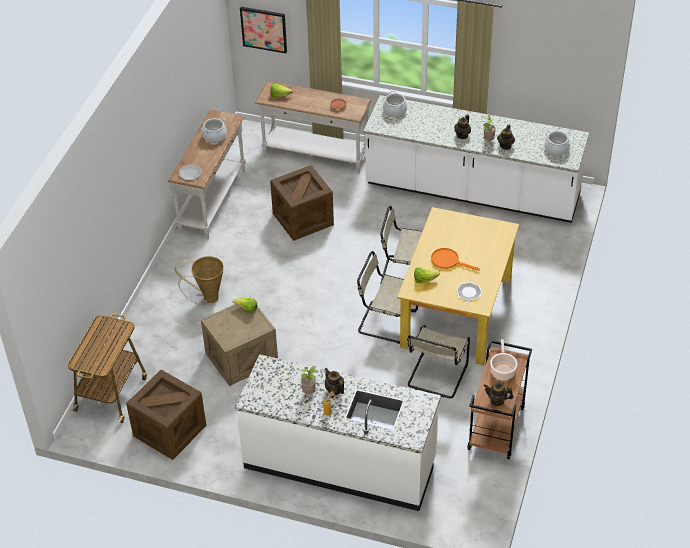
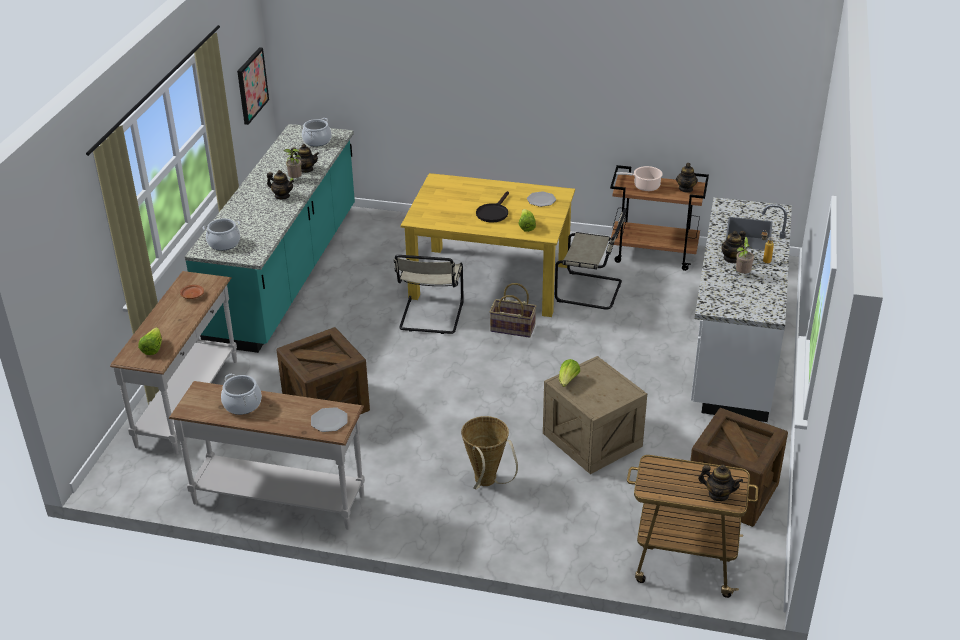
camera: 95 degrees left, 10 degrees down
(87, 356) = (718, 494): none -> teapot
(264, 29) = (65, 300): picture -> picture (251, 85)
(385, 321) = (512, 329): beige chair -> basket
(448, 261) = (493, 212): orange frying pan -> black frying pan
(472, 191) = (286, 273): white counter -> turquoise counter

